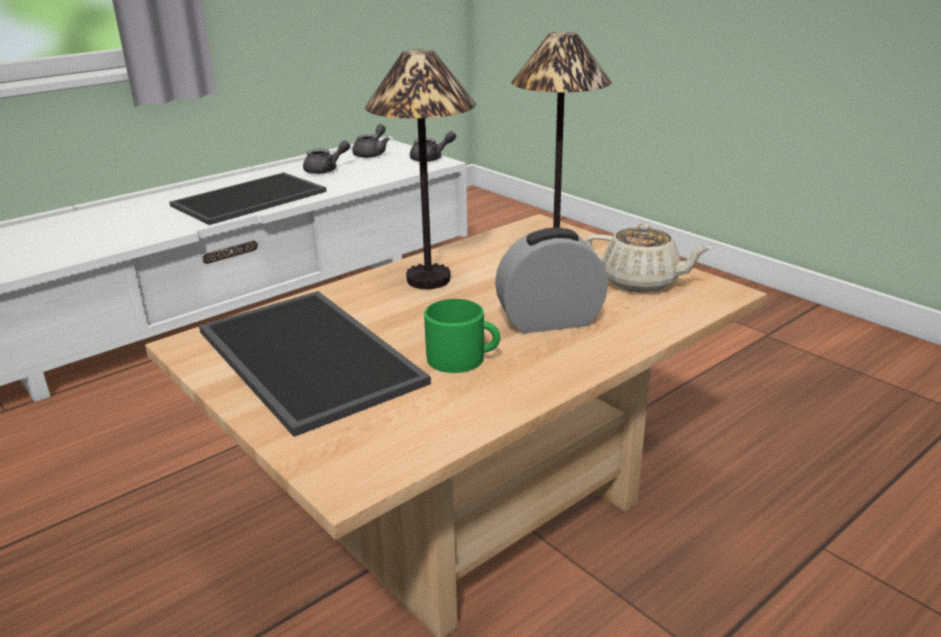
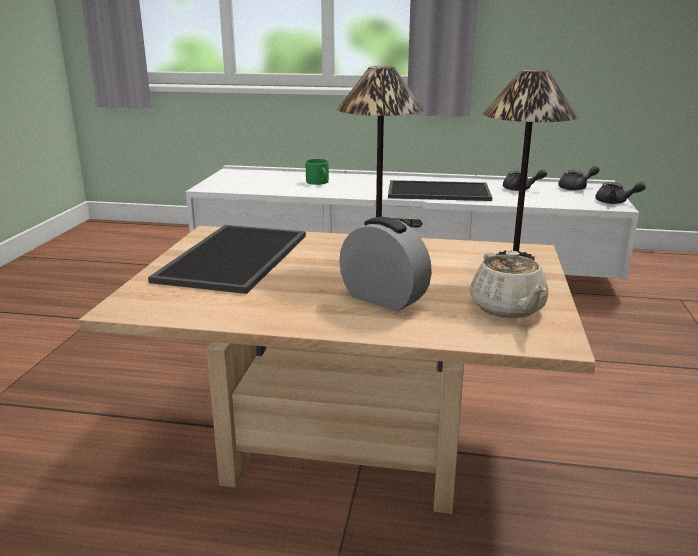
camera: 50 degrees right, 5 degrees down
(463, 358) = (290, 291): green mug -> green mug (318, 182)

